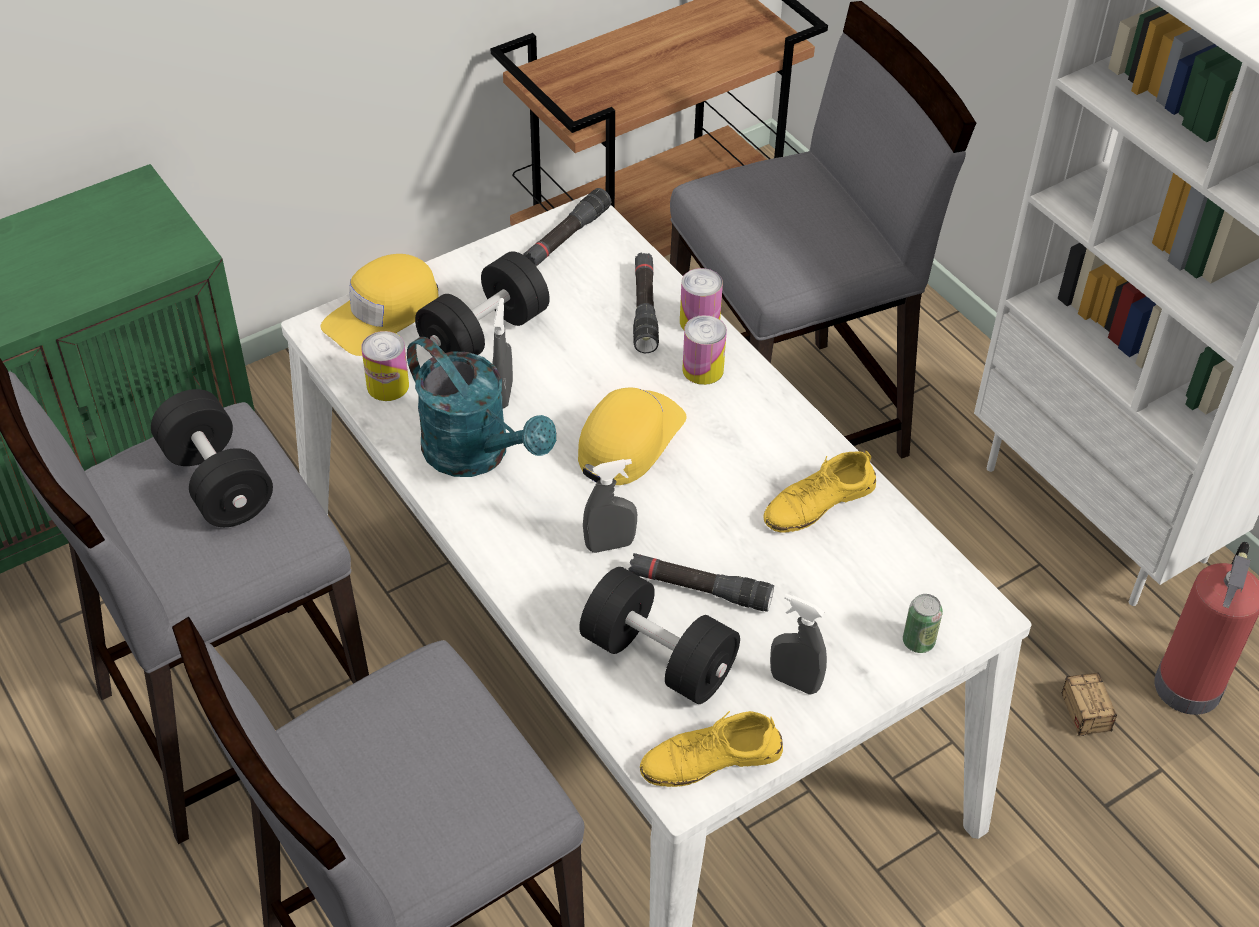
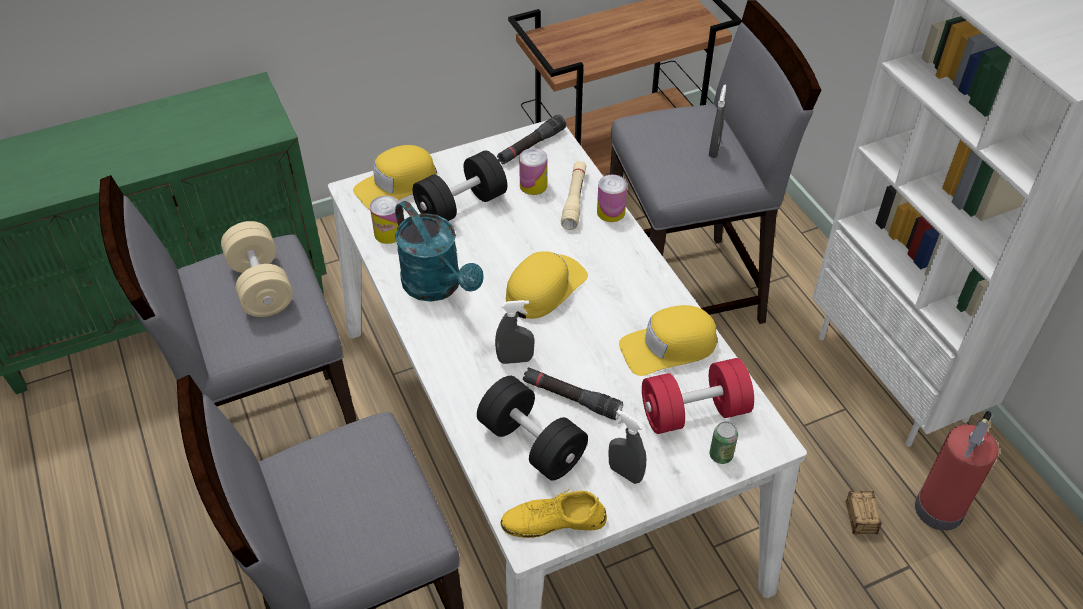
camera: 10 degrees right, 0 degrees up
(217, 482) = (261, 285): black dumbbell -> beige dumbbell
(503, 394) = (465, 247): grey spray bottle -> grey spray bottle (714, 150)
(644, 309) = (574, 200): black flashlight -> beige flashlight
(703, 369) = (606, 245): can -> can (533, 185)
(818, 503) = (668, 347): yellow shoe -> yellow cap
(871, 588) = (694, 412): none -> red dumbbell

